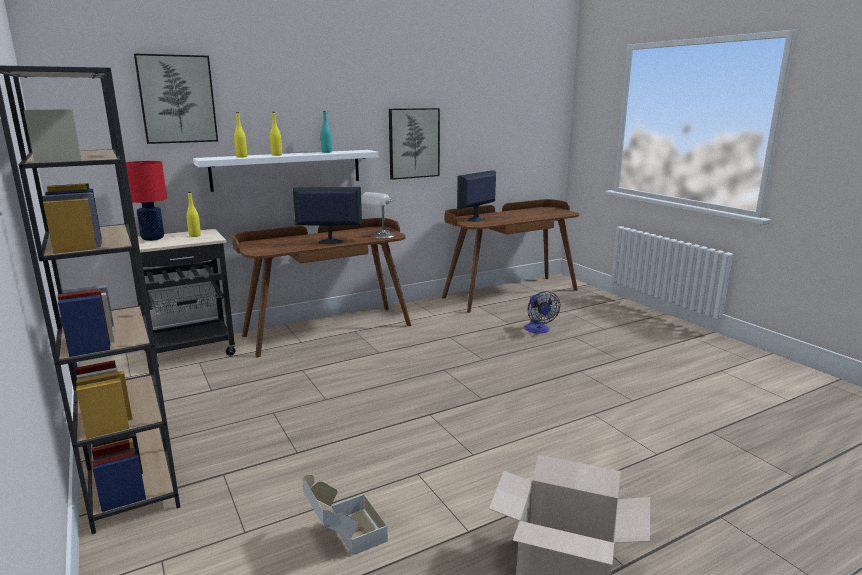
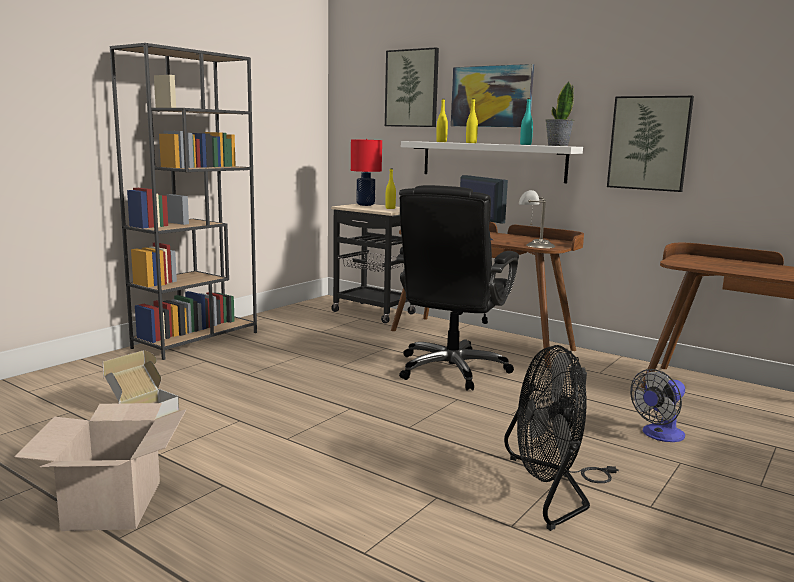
camera: 65 degrees right, 5 degrees down
(278, 108) = (491, 96): none -> picture
(356, 151) = (557, 145): none -> potted plant
(383, 356) = (452, 369): none -> black office chair
(475, 220) = (706, 262): monitor -> none
(591, 376) = (555, 487): none -> black fan

